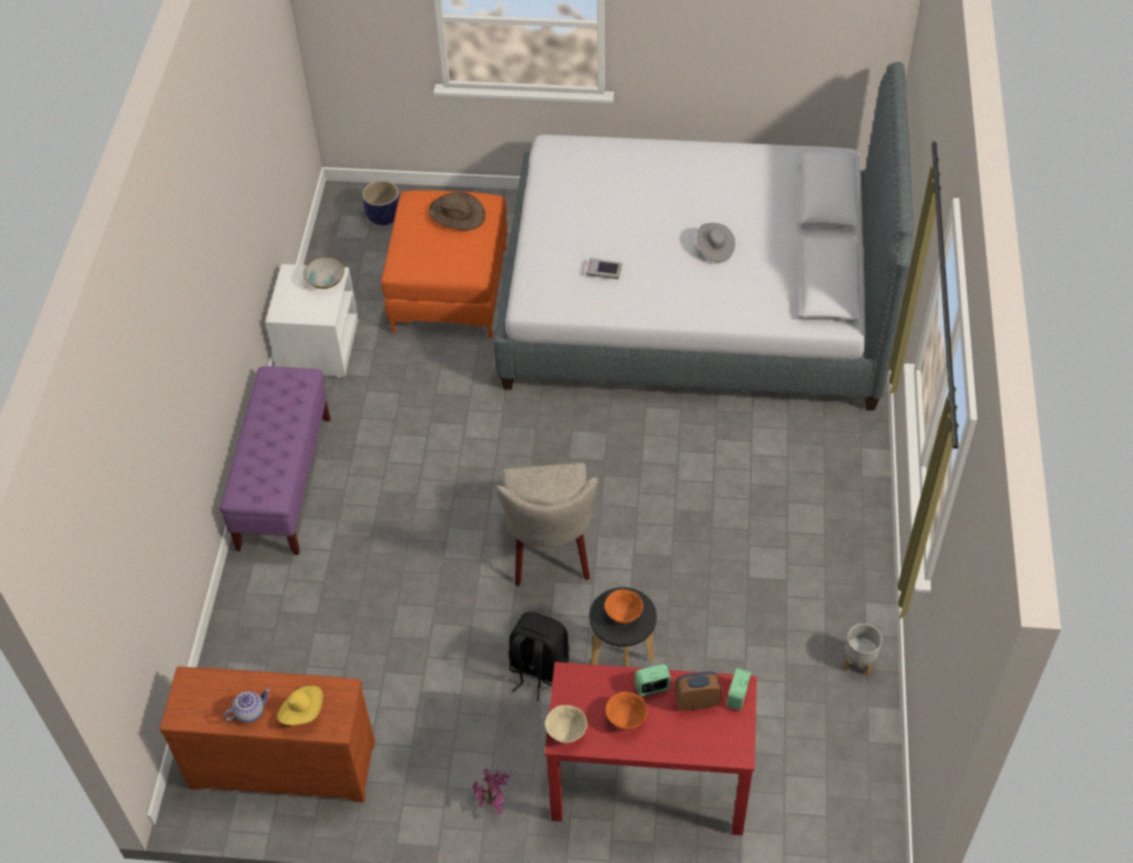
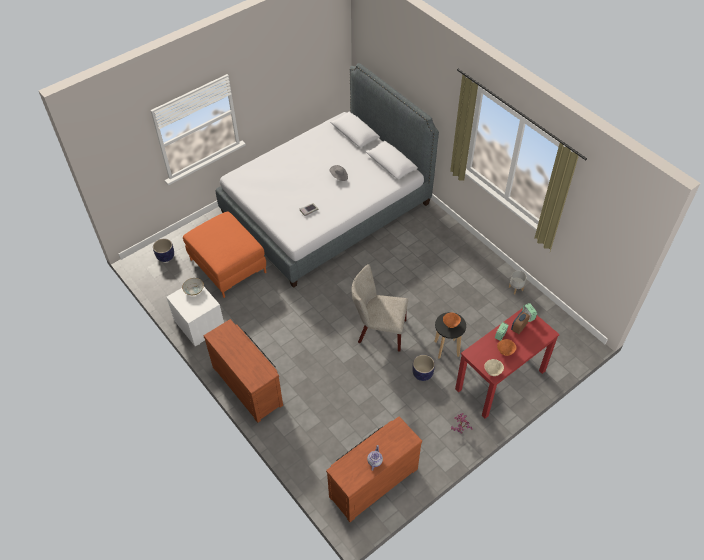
camera: 45 degrees left, 0 degrees up
(284, 482) = (249, 384): purple bench -> brown dresser
(303, 711) = (393, 444): yellow hat -> none
(456, 214) = (219, 229): brown hat -> none
(538, 670) = (422, 374): black backpack -> planter
(550, 551) = (378, 331): beige chair -> beige chair turned 150 degrees clockwise

